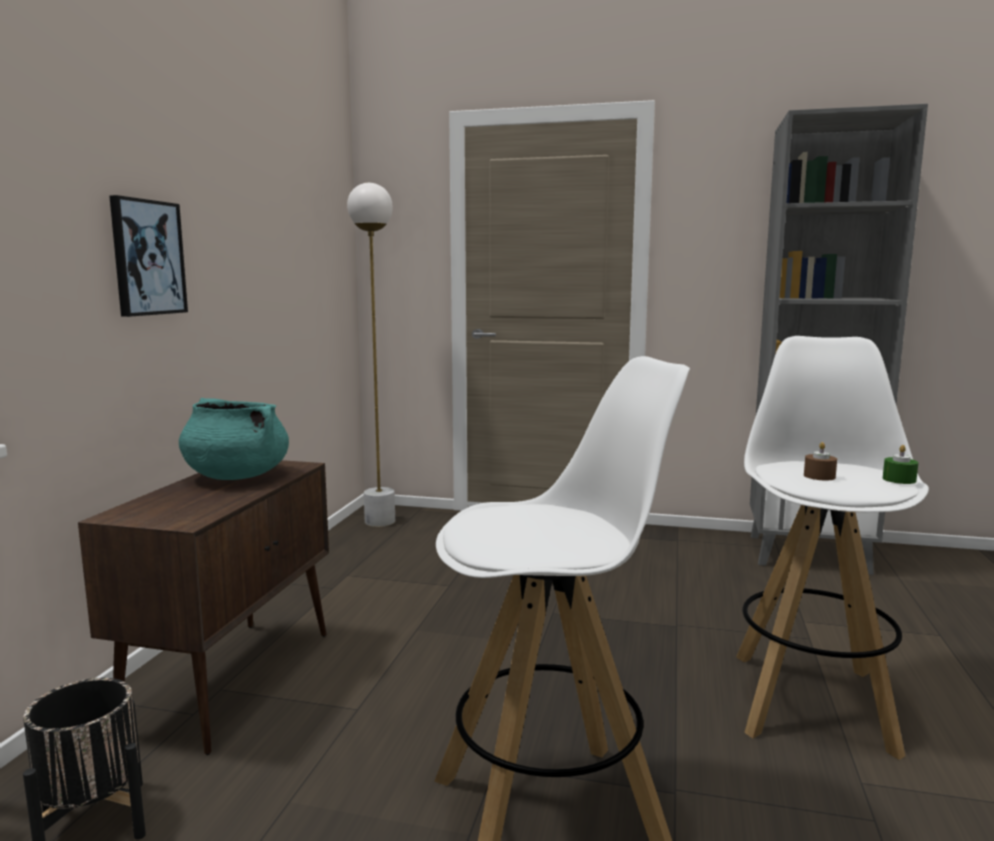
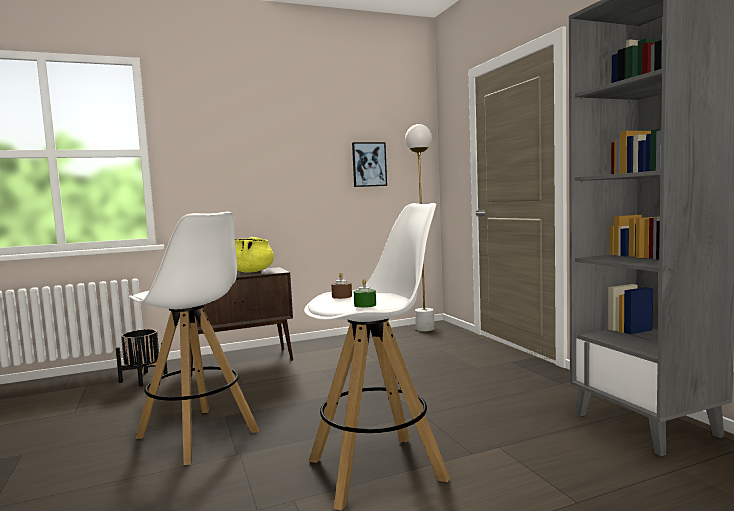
camera: 55 degrees right, 5 degrees down
(147, 258) = (249, 177): picture -> picture (369, 164)
(236, 476) = (251, 272): turquoise cooking pot -> yellow cooking pot

